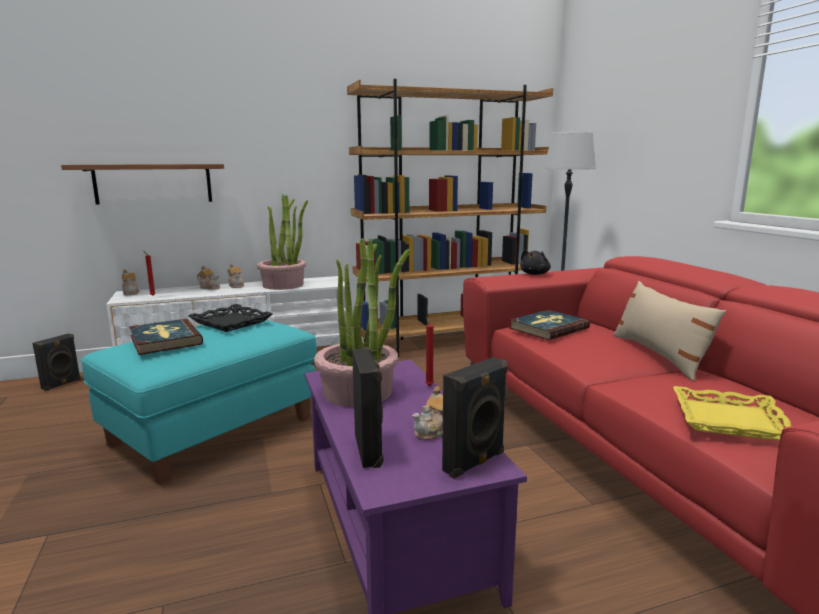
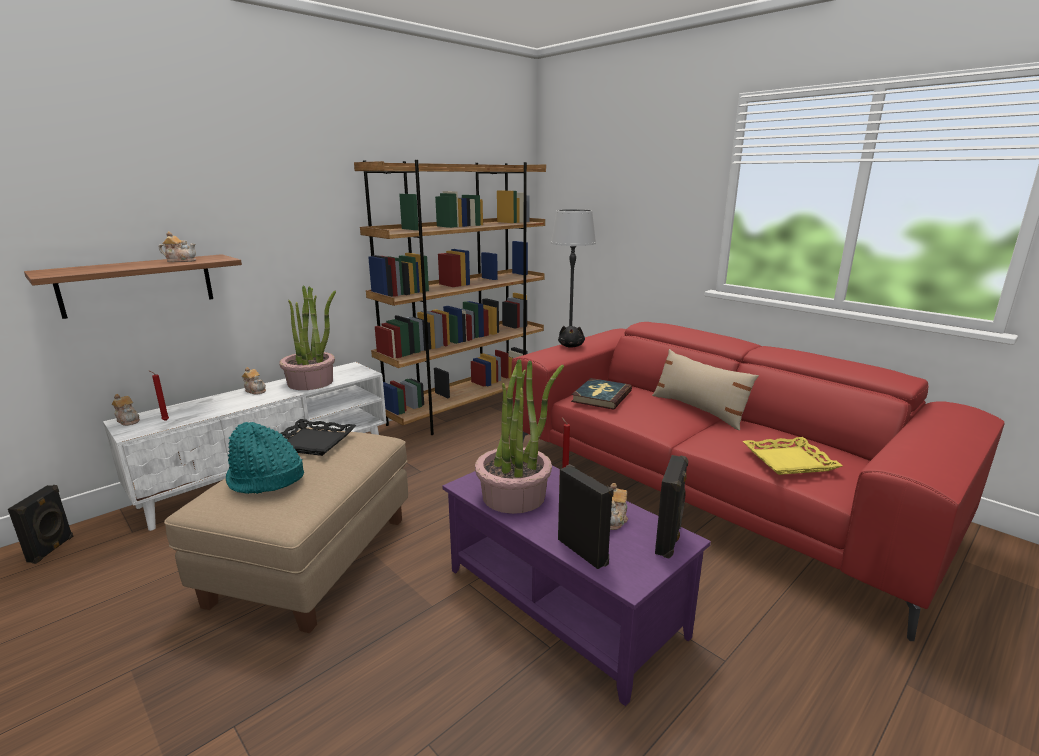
camera: 25 degrees left, 5 degrees up
(165, 340) = (265, 479): book -> turquoise hat
(209, 287) = (225, 398): teapot -> teapot (181, 261)
(214, 430) = (312, 558): turquoise ottoman -> beige ottoman

